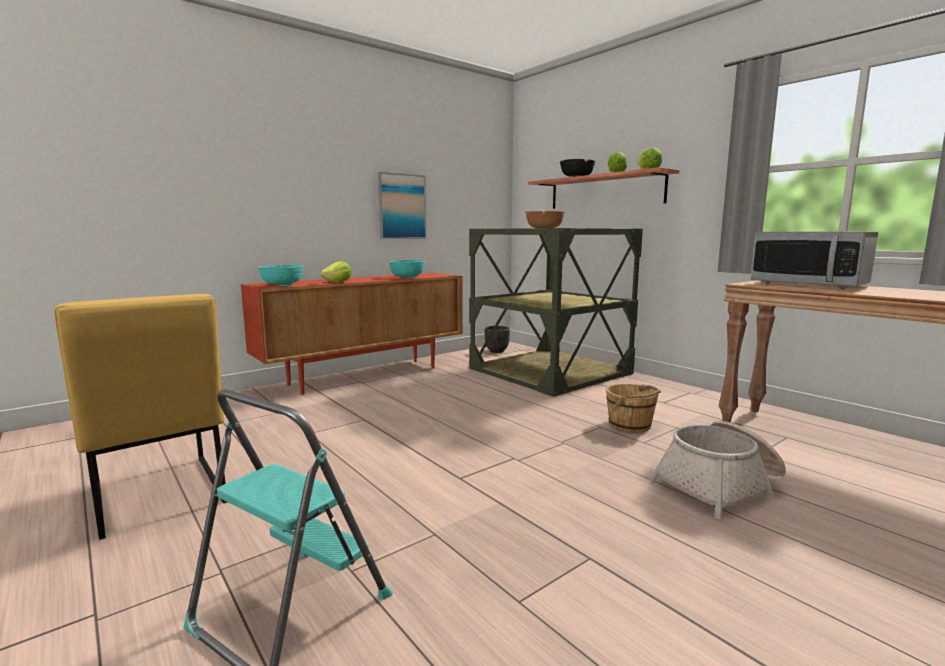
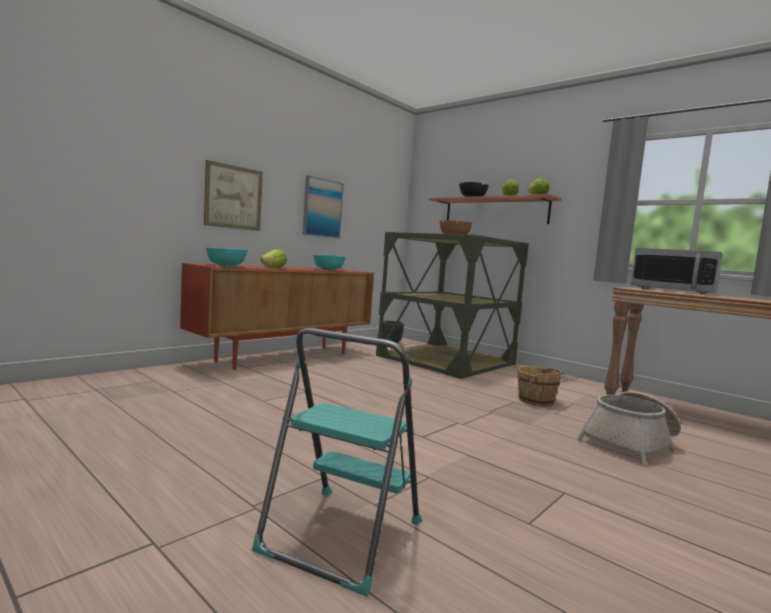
camera: 10 degrees left, 5 degrees down
(158, 495) = (148, 448): yellow chair -> none
(293, 207) = (233, 197): none -> picture

